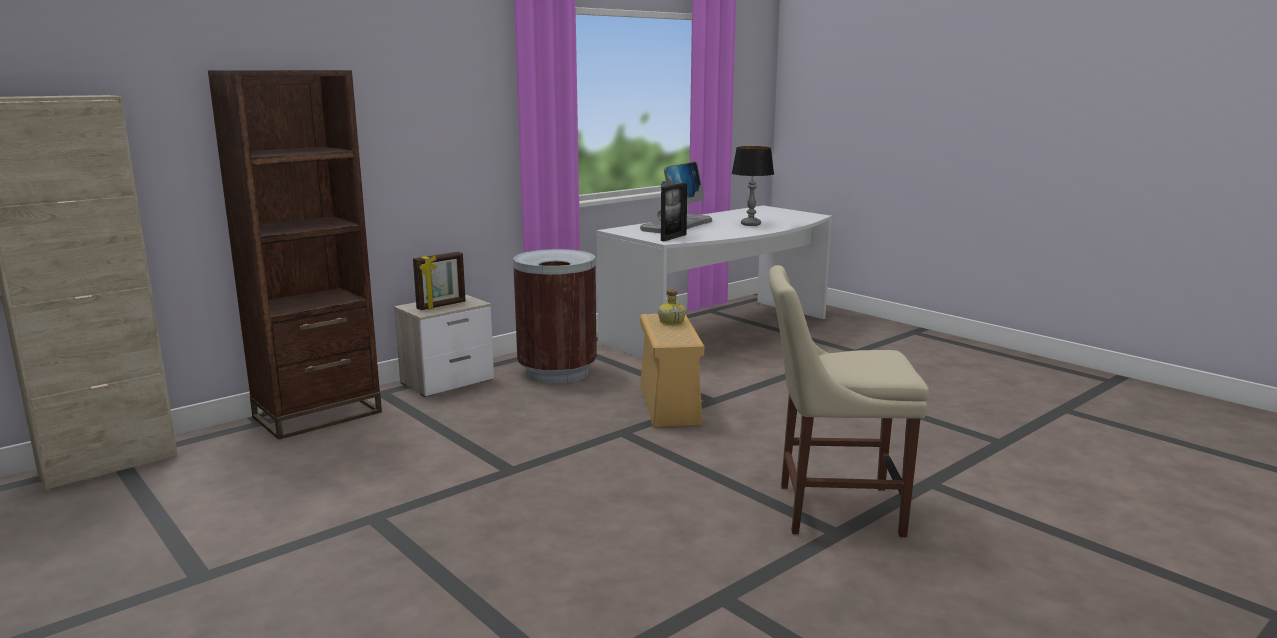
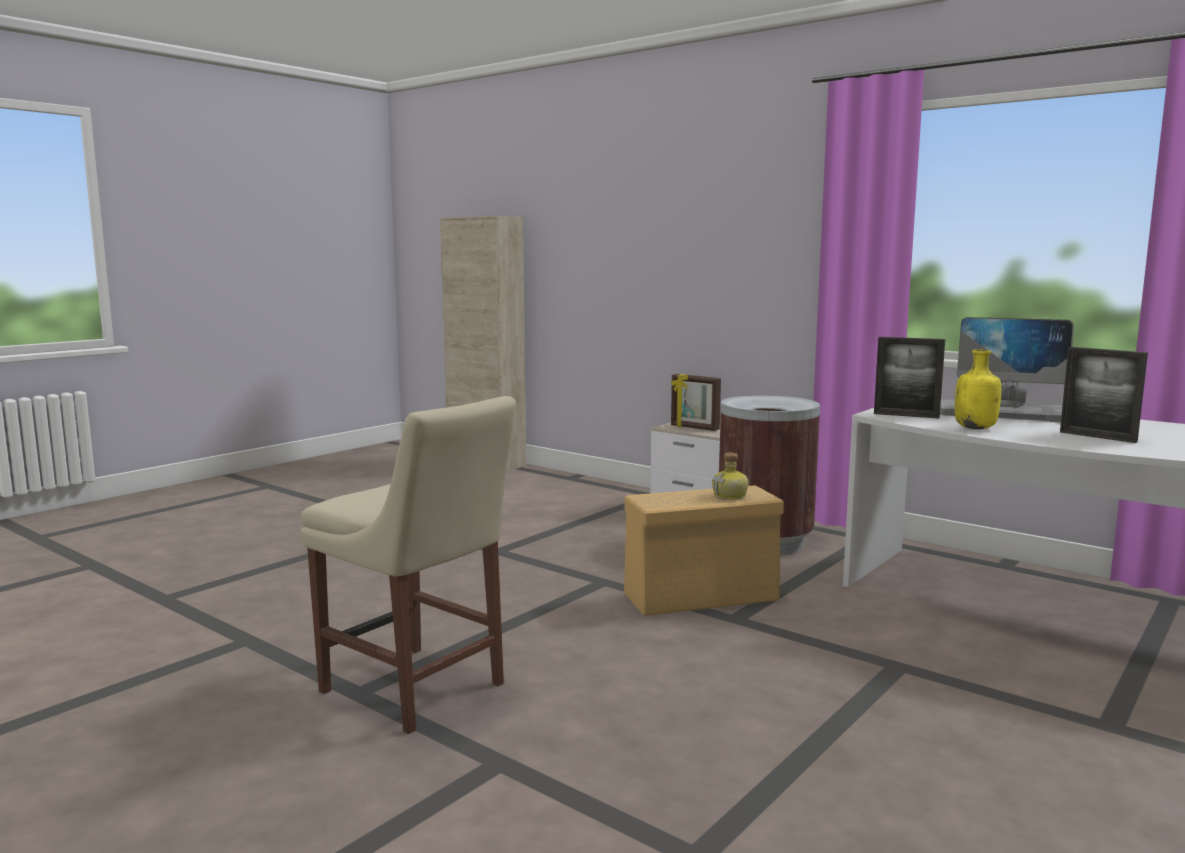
camera: 80 degrees right, 5 degrees down
(318, 415) = (591, 487): brown bookcase -> none
(721, 234) = (975, 428): none -> yellow bottle
(751, 224) = (1097, 437): table lamp -> picture frame
(832, 509) = (418, 690): beige chair -> beige chair turned 135 degrees clockwise

